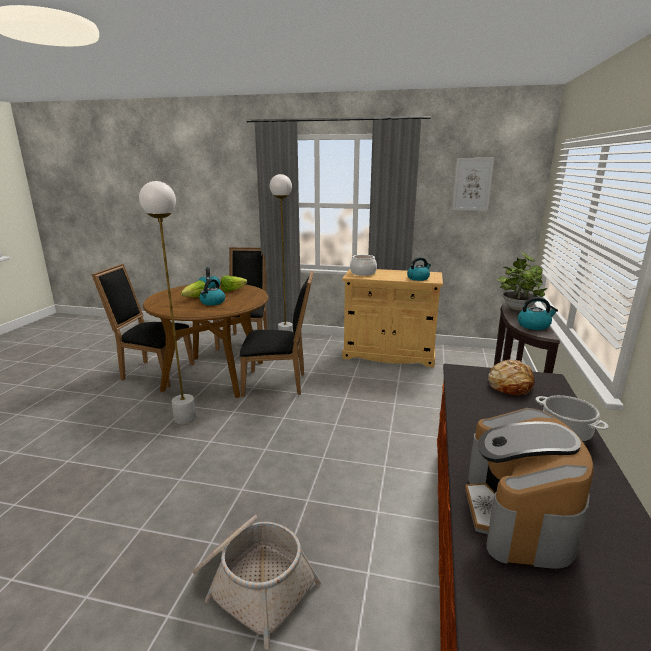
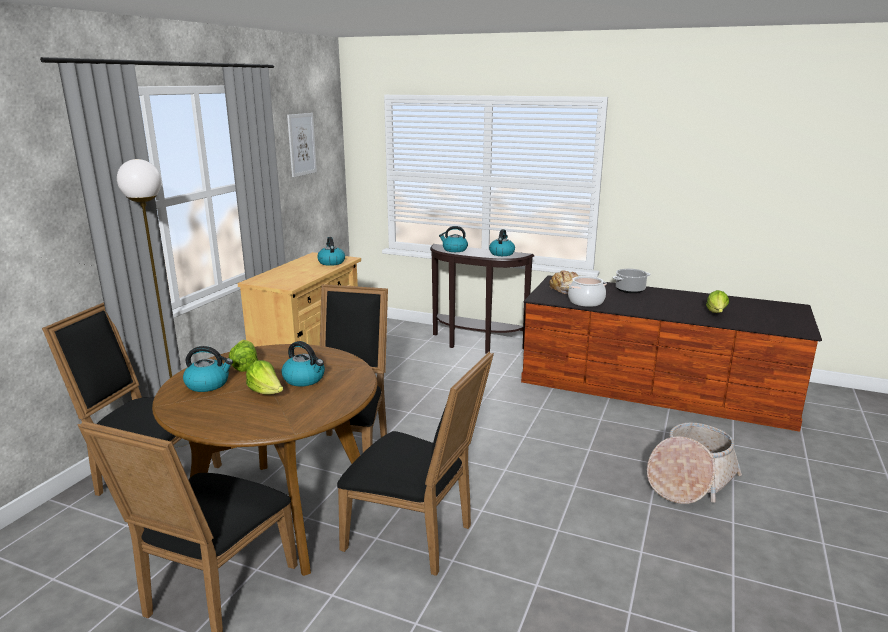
camera: 80 degrees left, 0 degrees up
(185, 418) = (416, 537): white floor lamp -> black chair
(363, 273) = (278, 280): cooking pot -> cooking pot (586, 302)
(518, 307) = (454, 250): potted plant -> kettle
(518, 515) = (716, 313): coffee machine -> lettuce

